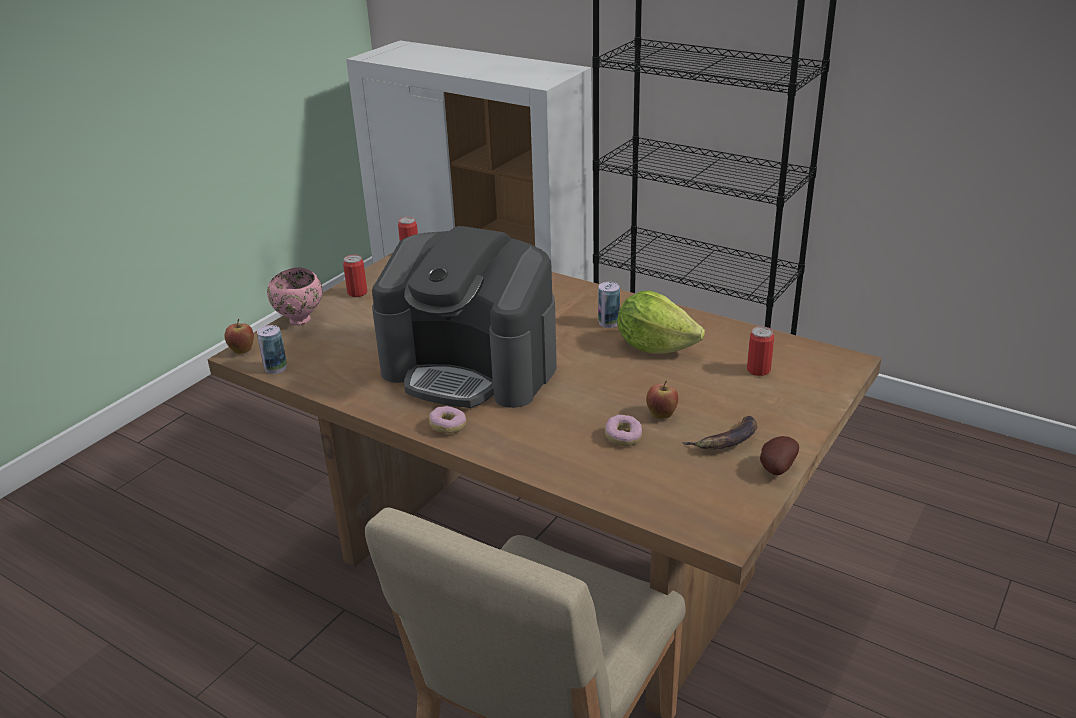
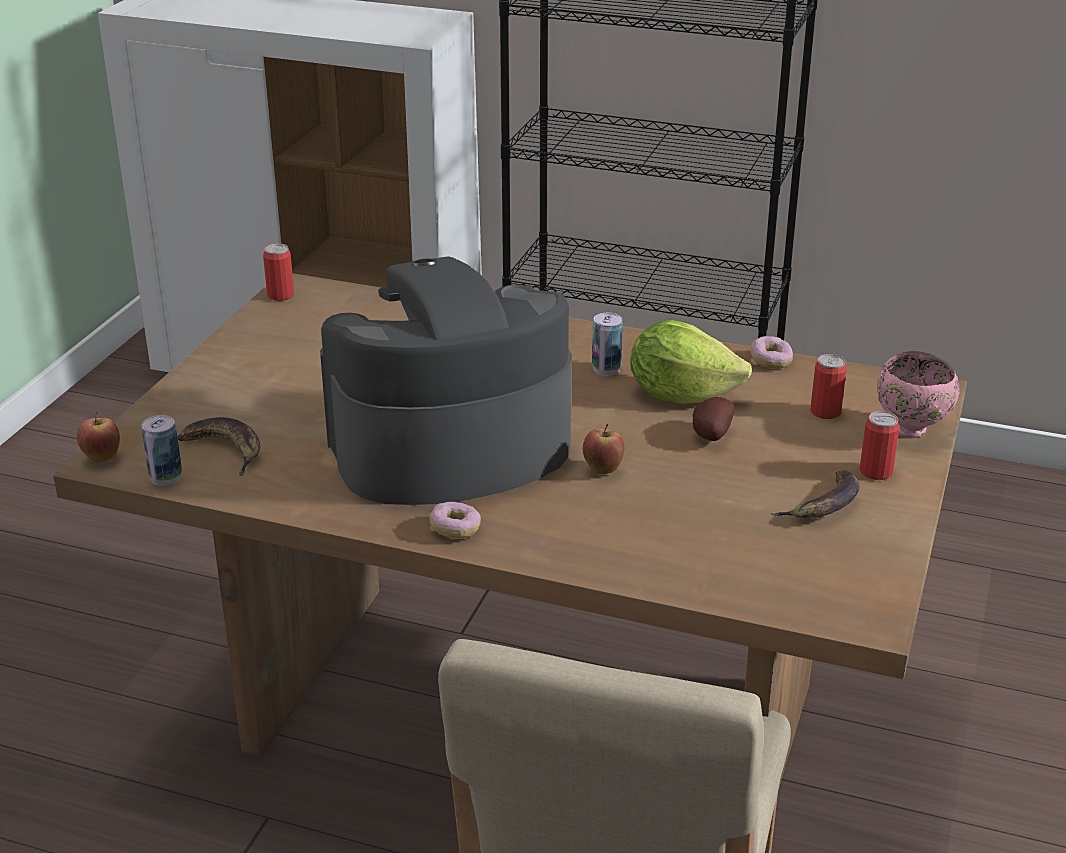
camera: 15 degrees left, 0 degrees up
(300, 321) = (167, 408): pink bowl -> pink bowl (911, 431)
(322, 353) = (224, 450): none -> banana
(357, 293) = (231, 359): can -> can (876, 471)
(471, 368) = (448, 448): coffee machine -> coffee machine turned 150 degrees clockwise
(623, 437) = (693, 516): donut -> donut (771, 361)
(661, 415) = (729, 483): apple -> apple (602, 470)
(775, 468) = (898, 532): potato -> potato (710, 435)

